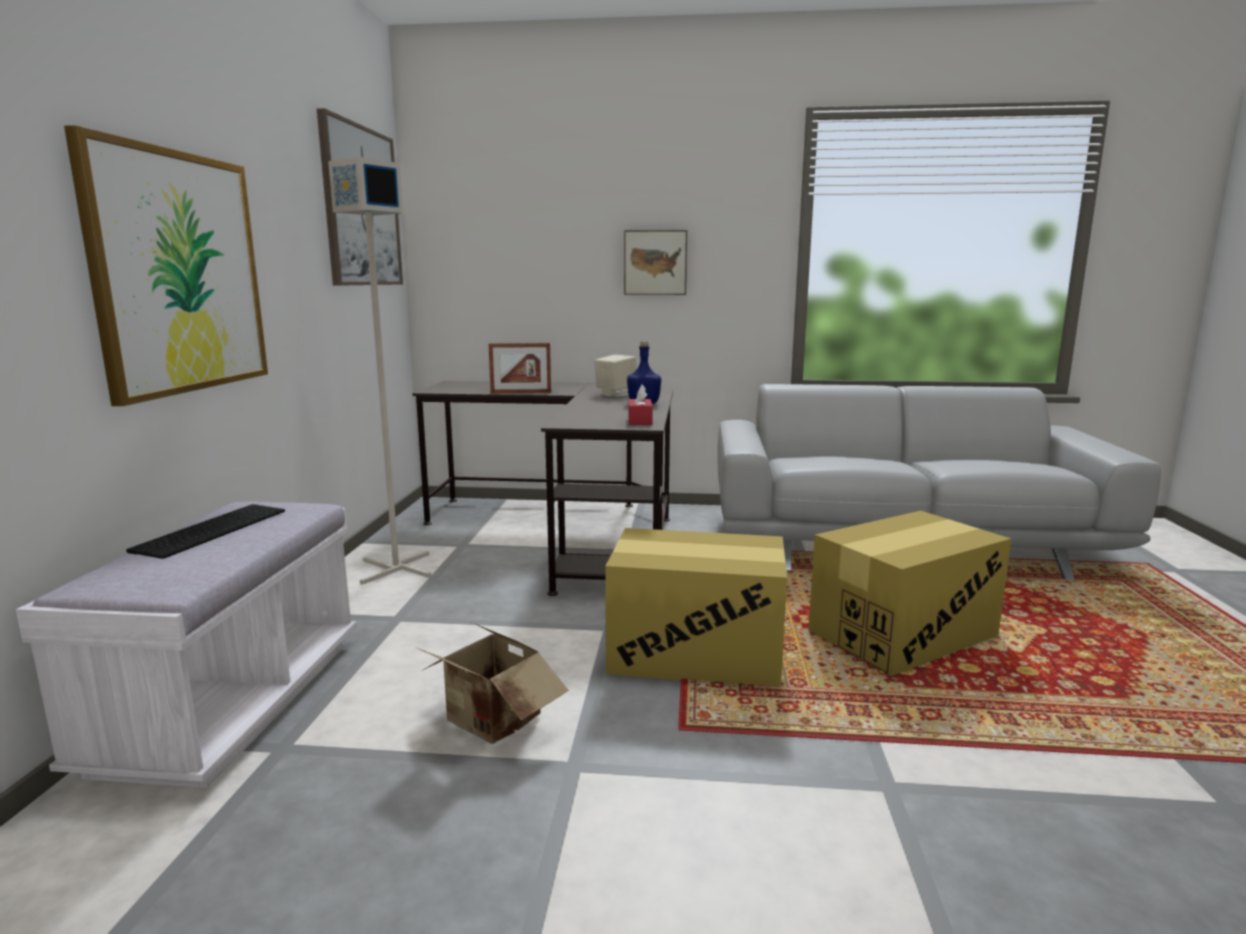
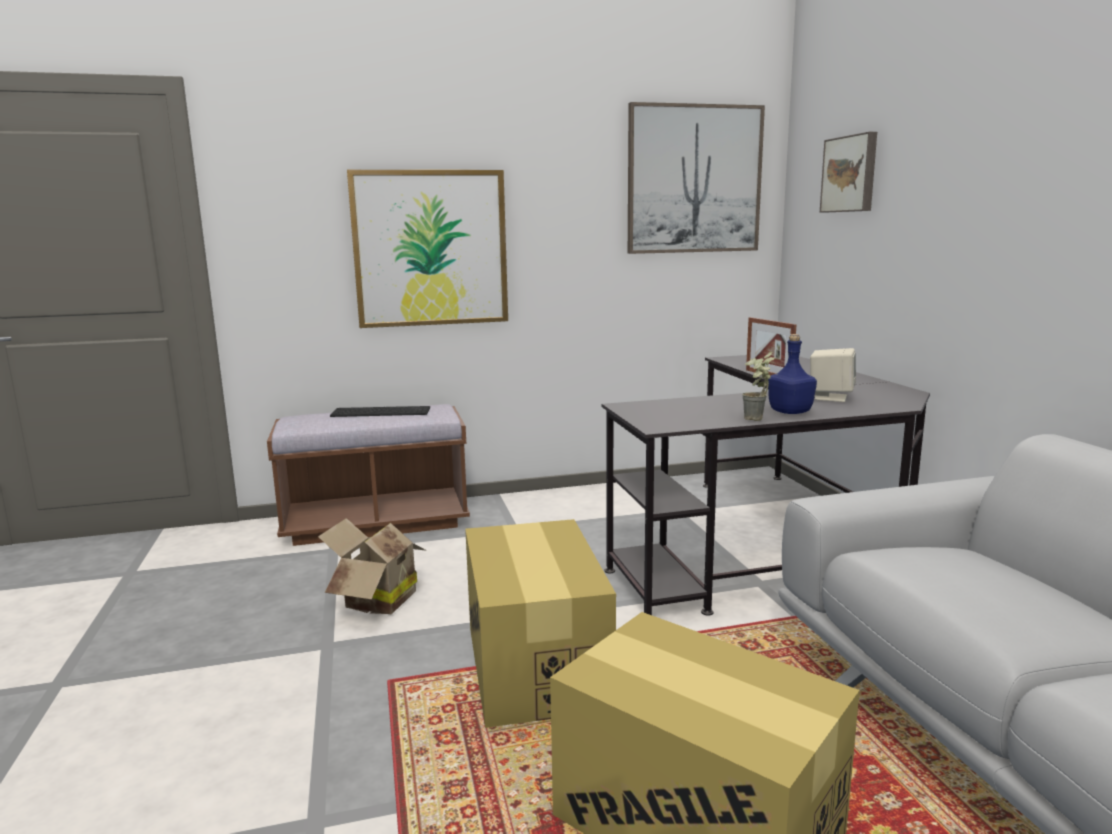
camera: 70 degrees right, 0 degrees up
(231, 704) = (376, 522): white bench -> brown bench
(394, 568) = (600, 503): grey floor lamp -> none
(640, 421) = (683, 422): red tissue box -> none
(655, 262) = (982, 227): picture -> picture (850, 174)
(657, 410) = (756, 420): none -> potted plant

